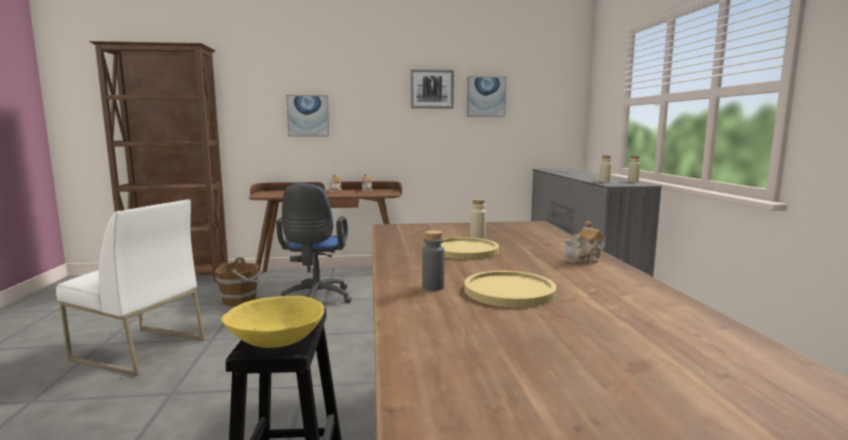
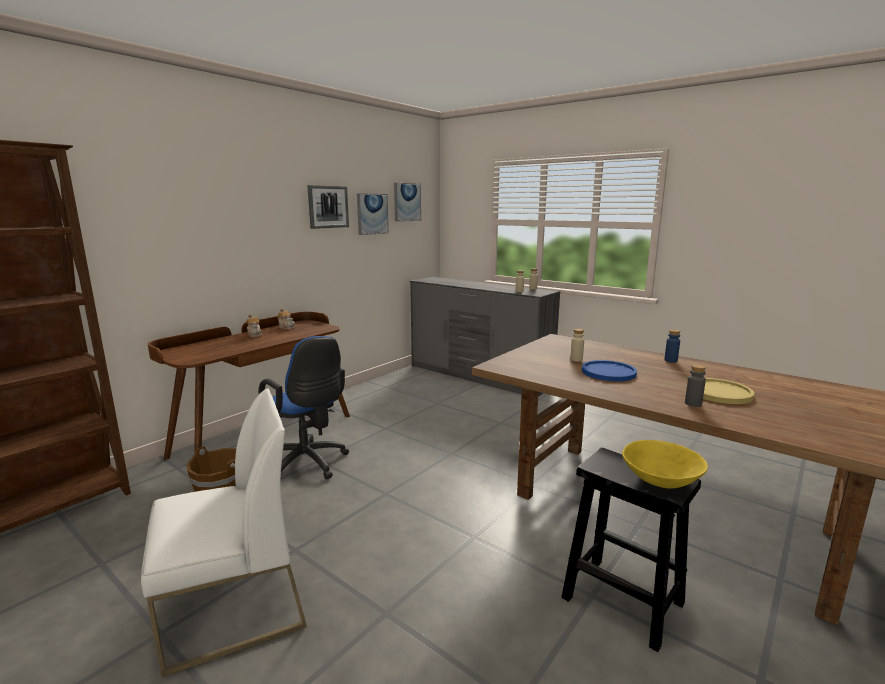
camera: 45 degrees left, 5 degrees up
(308, 116) = (200, 244): picture -> picture (407, 202)
(464, 250) = (608, 372): yellow plate -> blue plate
(584, 260) = (670, 360): teapot -> blue bottle

